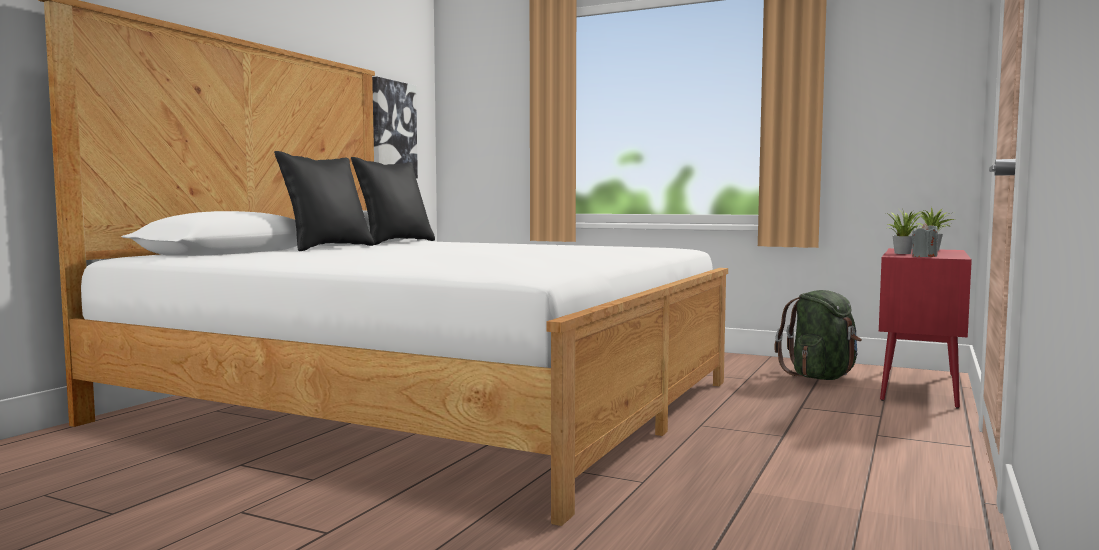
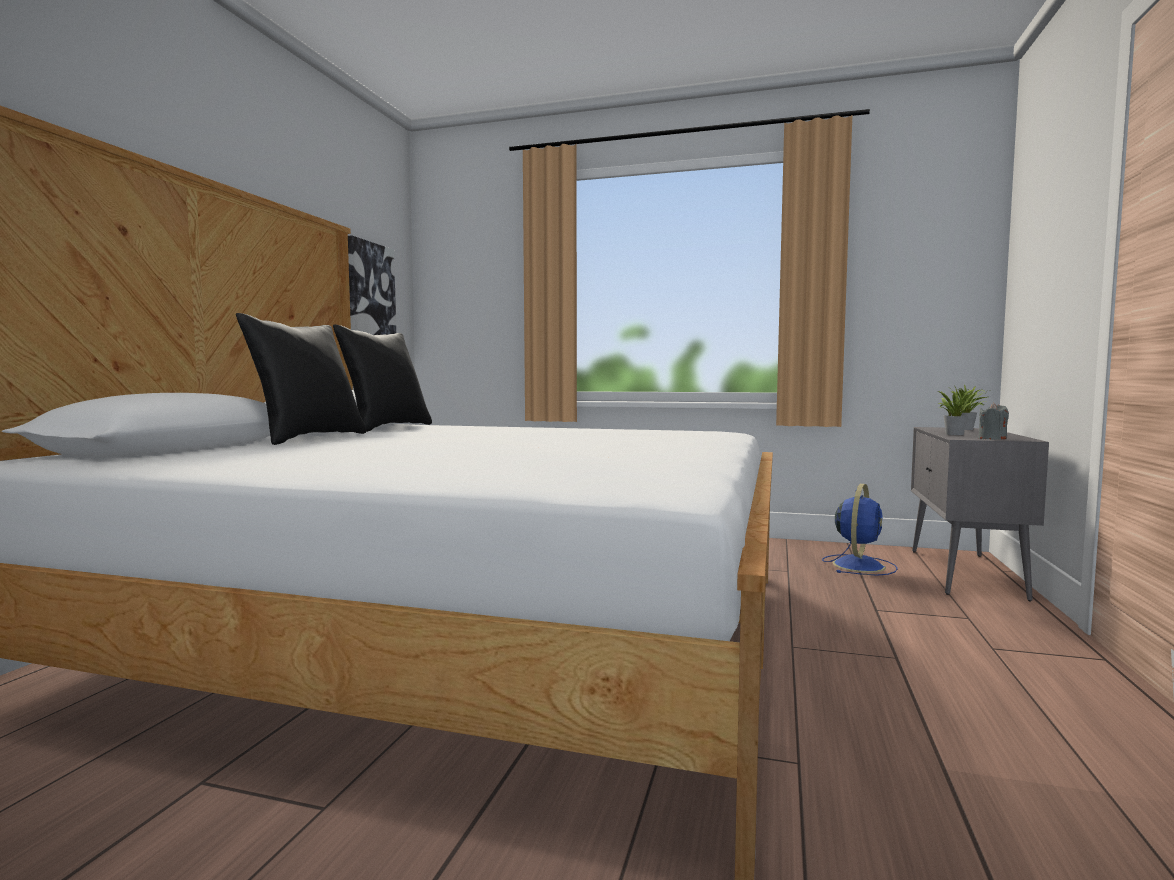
camera: 10 degrees left, 0 degrees up
(821, 377) = (859, 565): green backpack -> blue fan
(919, 387) = (965, 574): red cabinet -> grey cabinet

